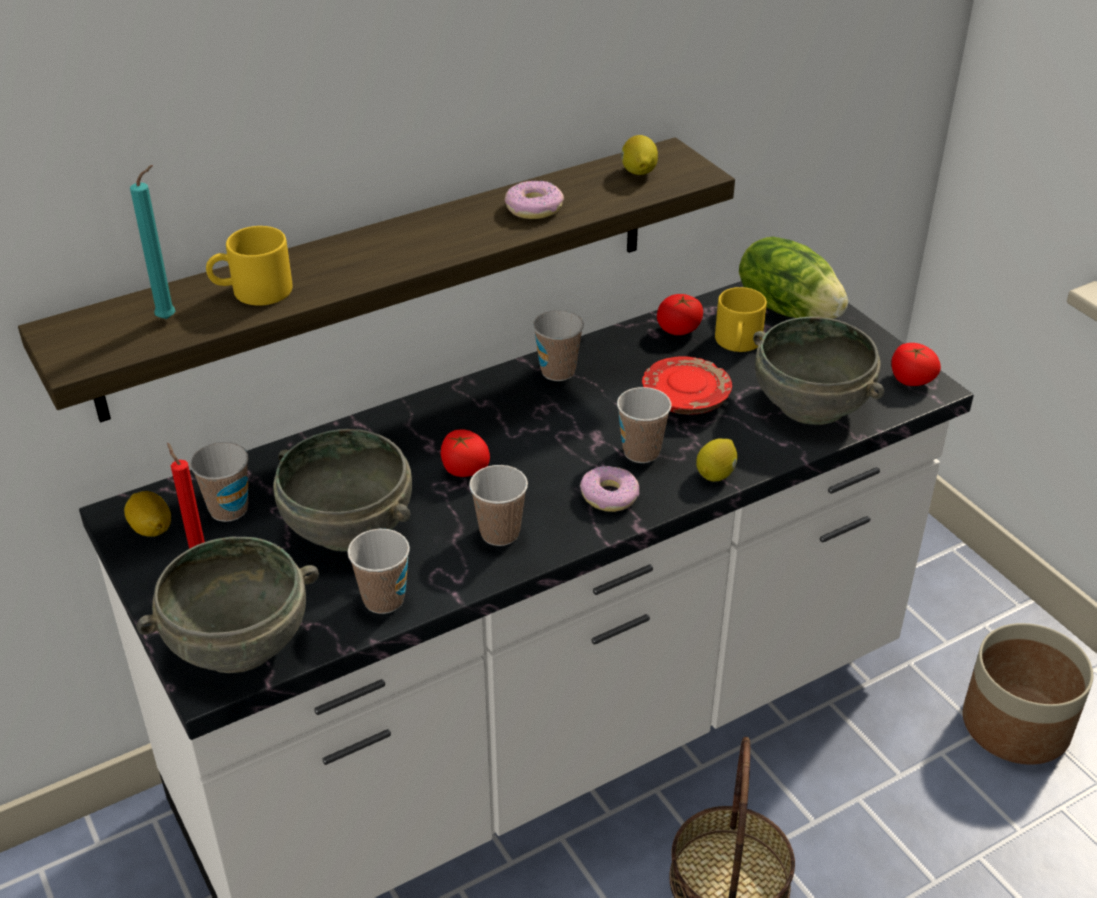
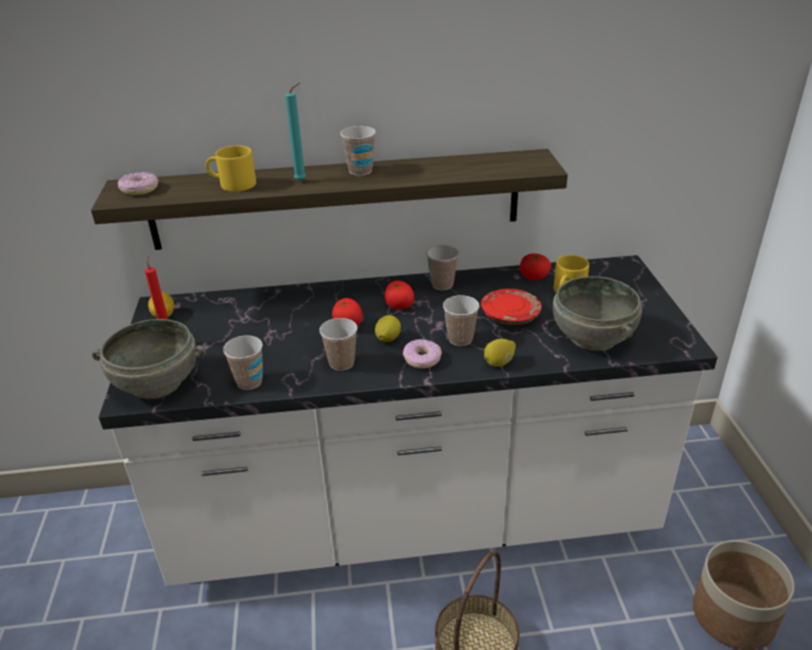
camera: 25 degrees right, 5 degrees down
(169, 318) = (179, 189): turquoise candle -> turquoise candle (302, 180)
(228, 509) = (208, 315): cup -> cup (360, 171)
(350, 525) = (263, 338): grey bowl -> none
(533, 208) = (425, 170): donut -> donut (140, 189)
(638, 173) = (507, 162): lemon -> lemon (387, 339)
(788, 308) = (615, 279): lettuce -> none
(911, 380) = (674, 338): tomato -> tomato (399, 306)

